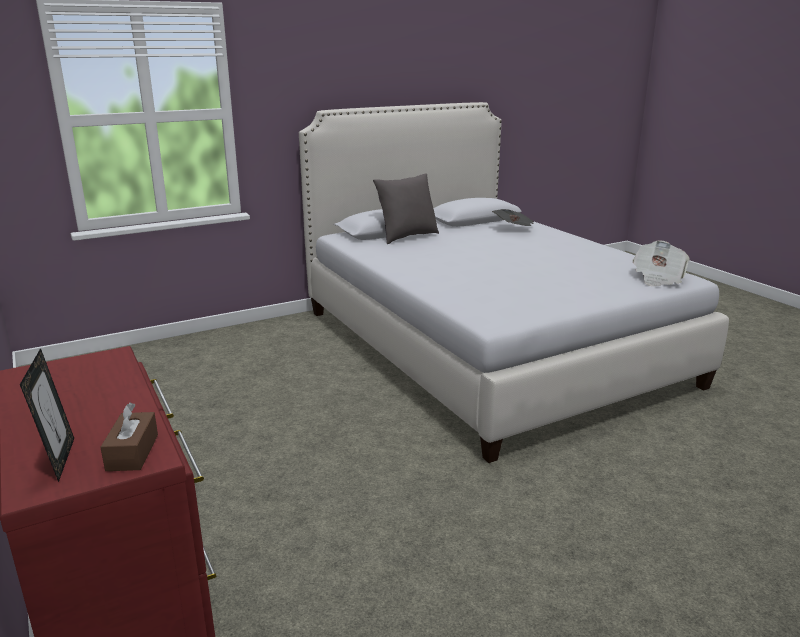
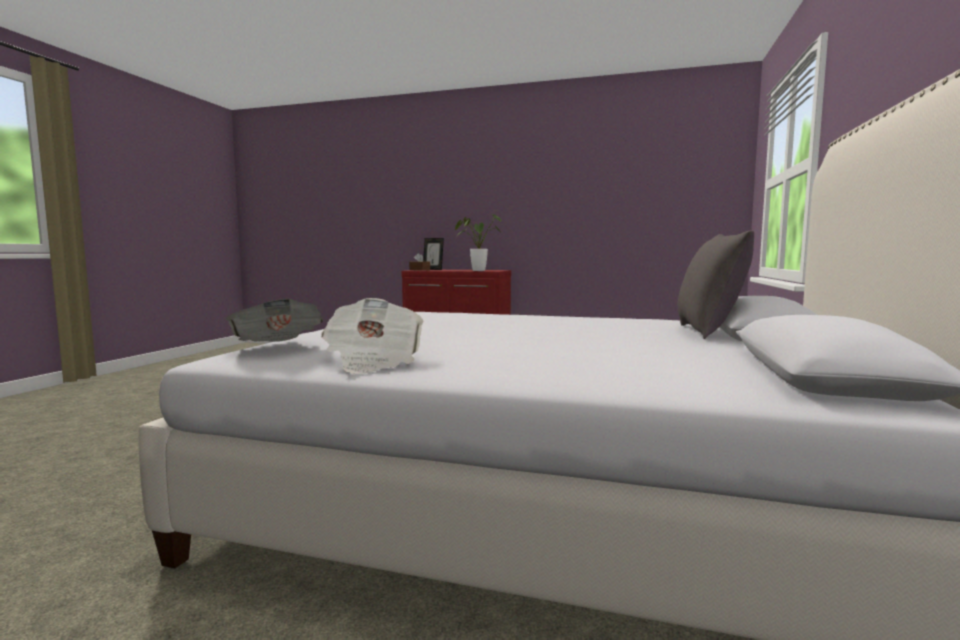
camera: 135 degrees right, 15 degrees down
(118, 373) = (475, 270): none -> potted plant
(514, 229) = (673, 369): newspaper -> newspaper (373, 362)

